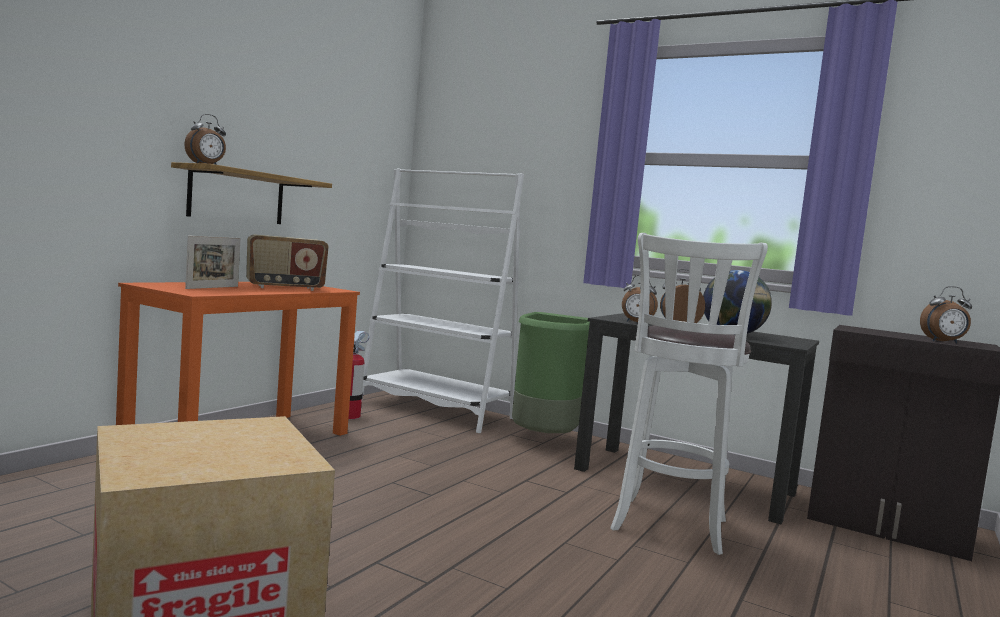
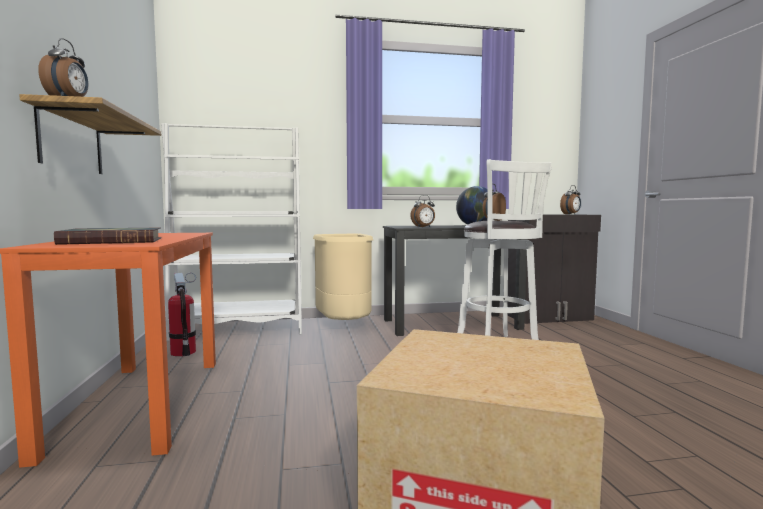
camera: 40 degrees left, 0 degrees up
(212, 287) = (113, 241): picture frame -> book
(285, 288) = (158, 235): radio -> none
(546, 440) = (345, 325): green trash can -> beige trash can

